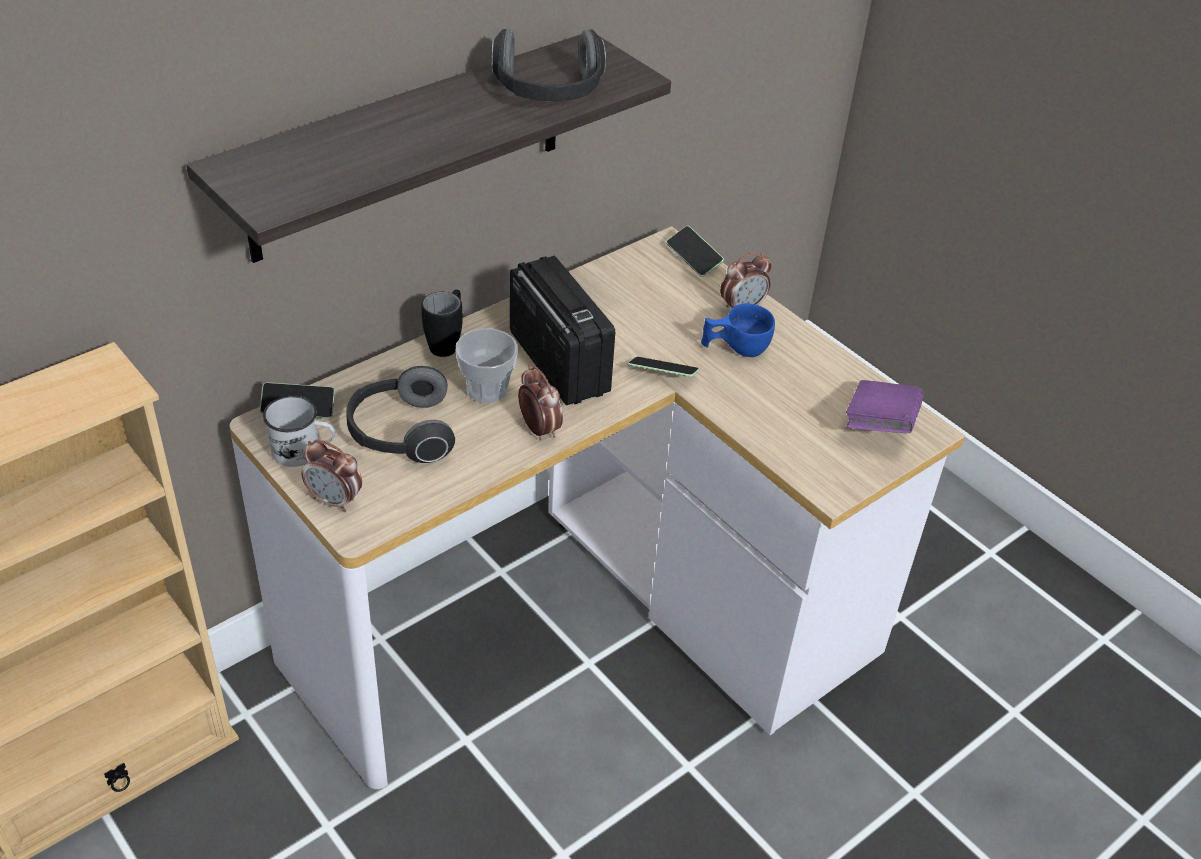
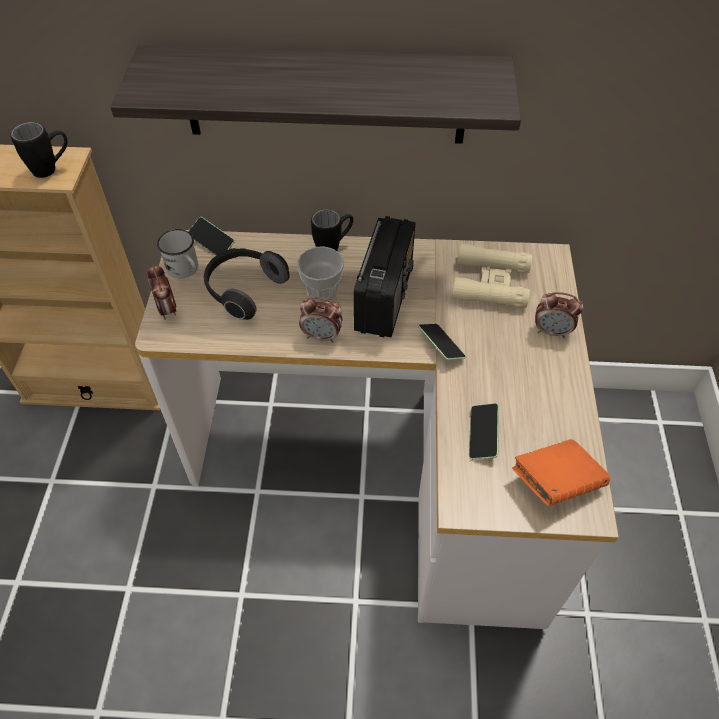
camera: 45 degrees right, 10 degrees up
(99, 385) = (52, 169): none -> black mug
(539, 429) = (322, 336): alarm clock -> alarm clock turned 90 degrees clockwise
(549, 93) = (413, 91): headphones -> none
(642, 295) = (490, 283): none -> beige binoculars
(693, 258) = (557, 276): phone -> phone (482, 435)
(735, 348) = (513, 357): blue cup -> none
(879, 425) = (555, 482): purple book -> orange book

